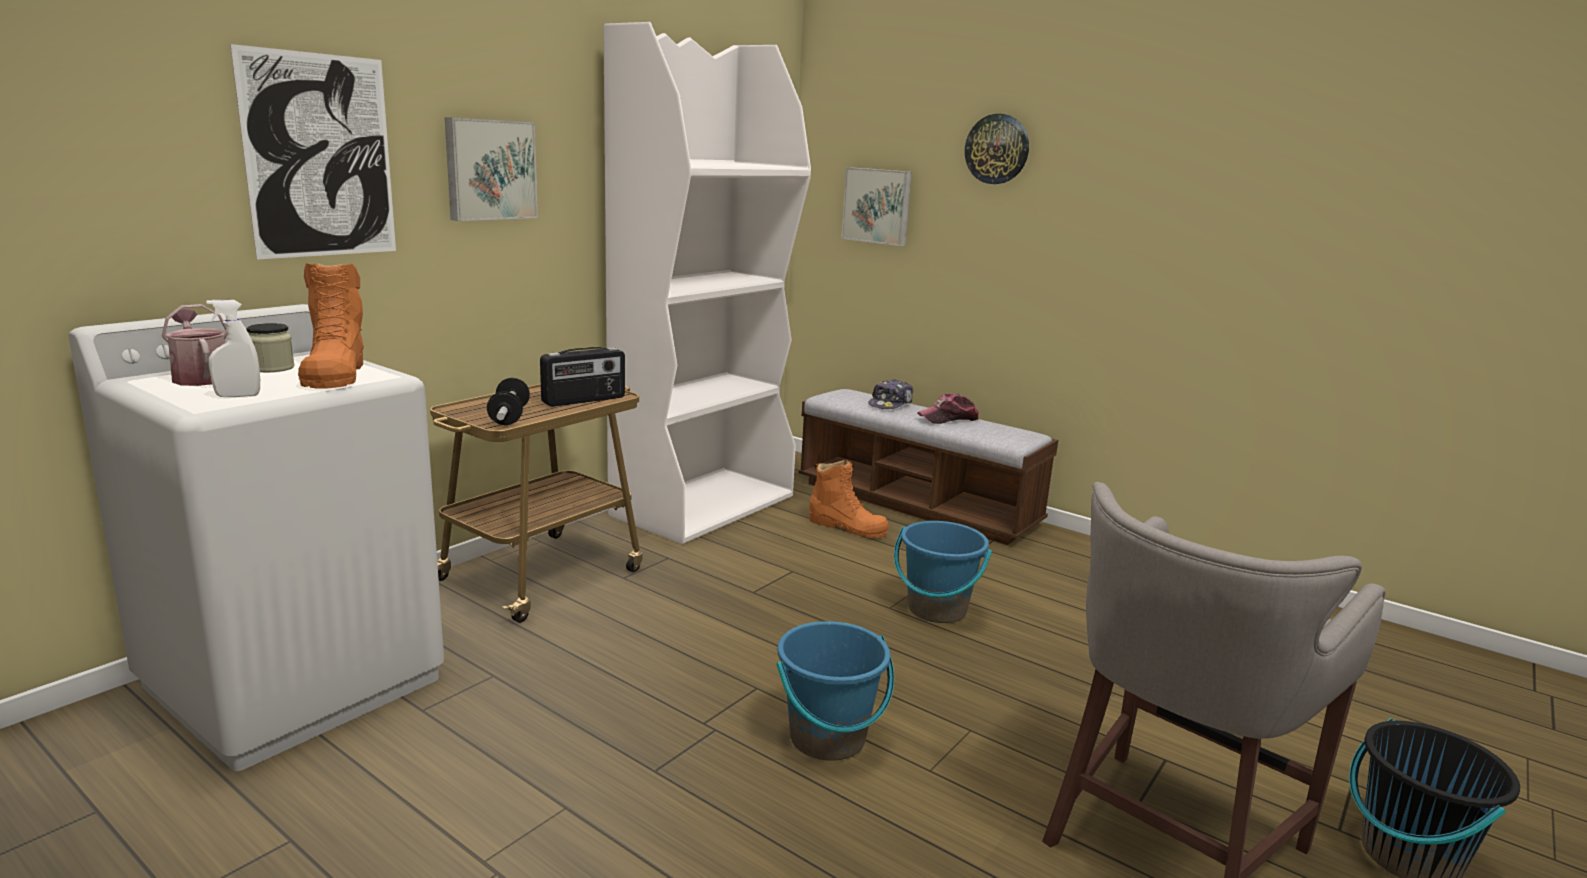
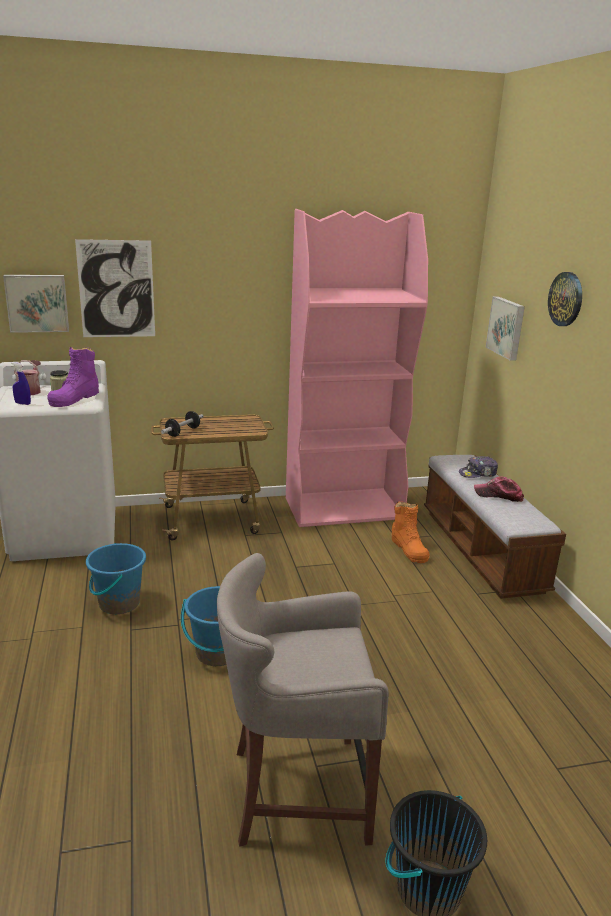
camera: 40 degrees right, 5 degrees up
(238, 396) = (22, 403): white spray bottle -> blue spray bottle
(335, 373) = (75, 398): orange boot -> purple boot
(489, 169) = (214, 294): picture -> picture (37, 303)
(584, 400) = (235, 430): radio -> none
(704, 505) = (344, 508): white bookcase -> pink bookcase
(936, 610) = (381, 617): blue bucket -> blue bucket (119, 603)

